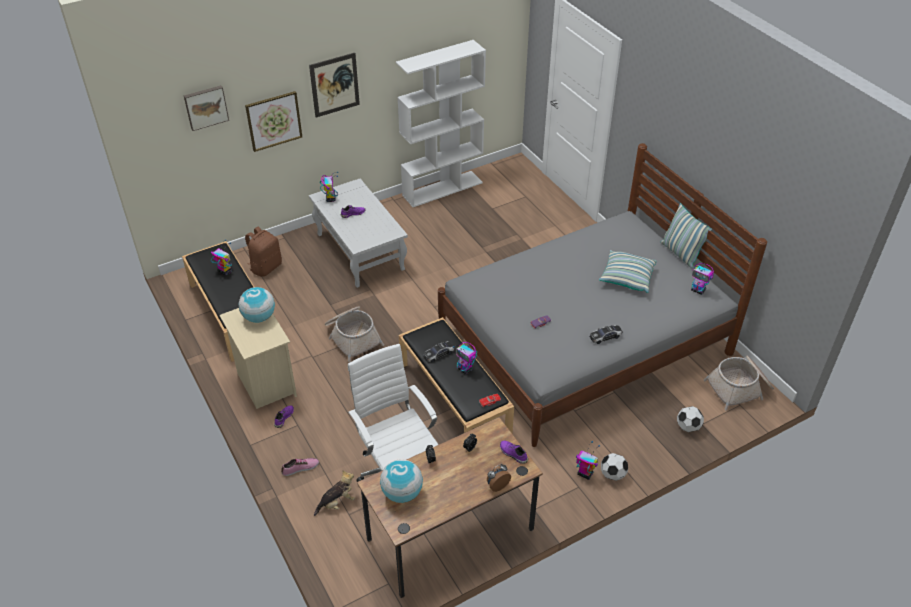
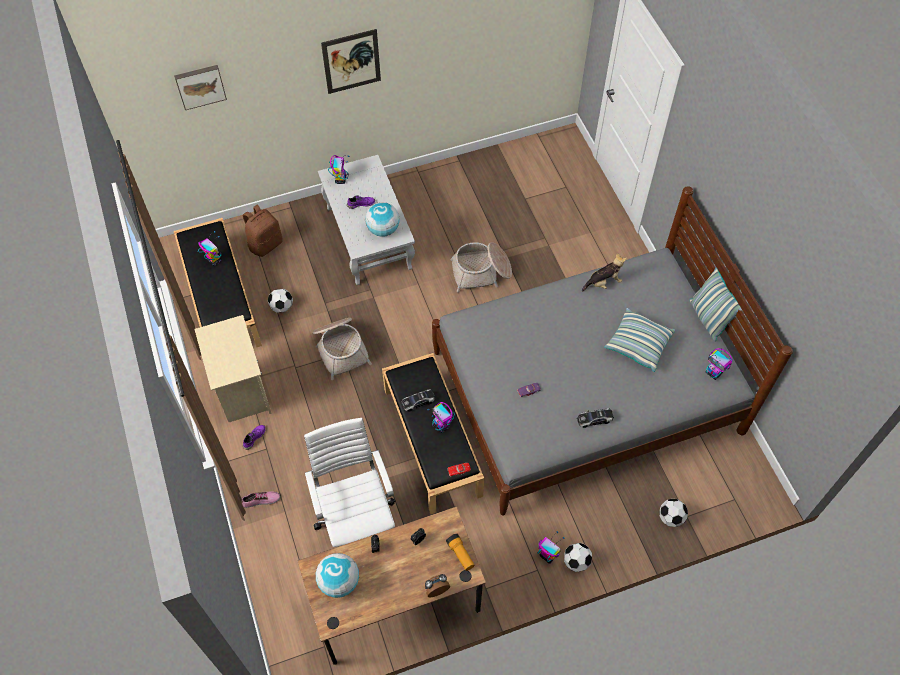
camera: 10 degrees right, 15 degrees up
(259, 317) = (234, 338): globe -> globe (383, 229)
(274, 120) = (279, 97): picture -> none
(290, 312) = (282, 307): none -> football
(337, 503) = (290, 547): plush toy -> plush toy (603, 282)
(442, 188) = (475, 163): white bookcase -> none
(513, 454) = (460, 554): purple shoe -> flashlight
(740, 388) = (740, 478): basket -> basket (481, 272)

